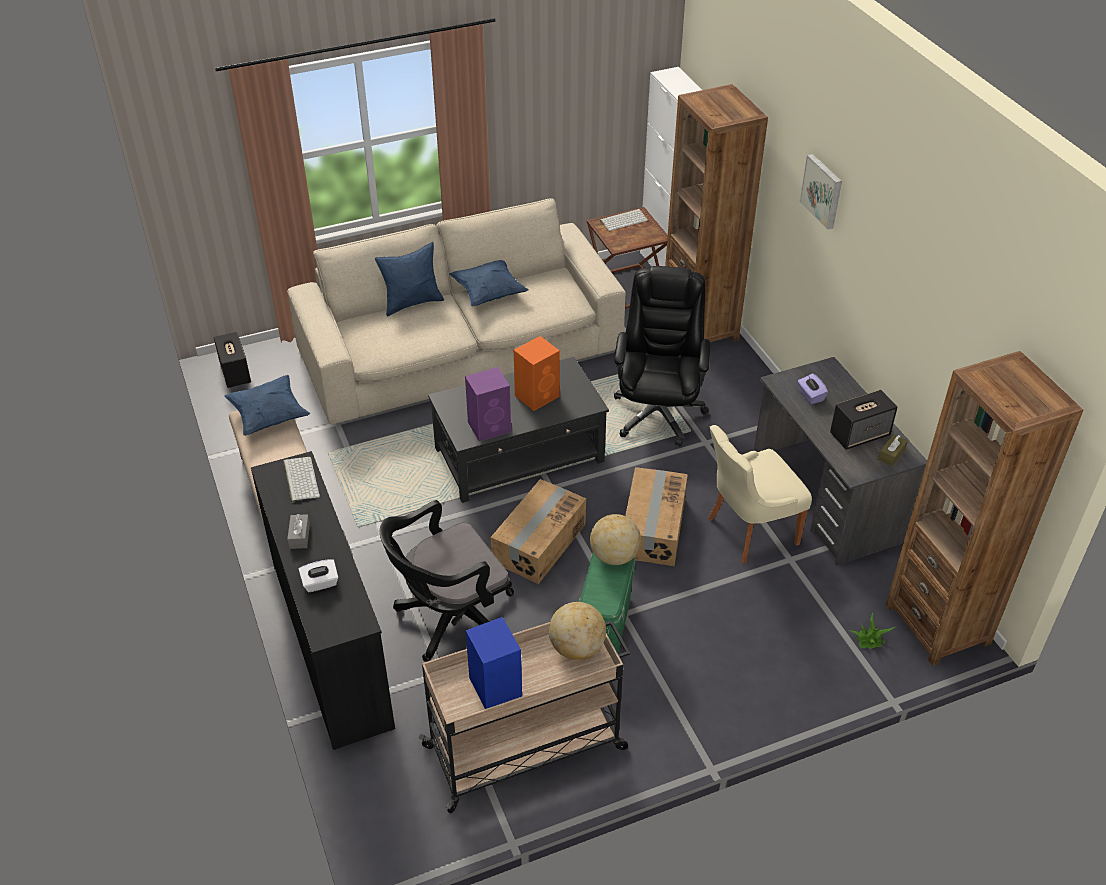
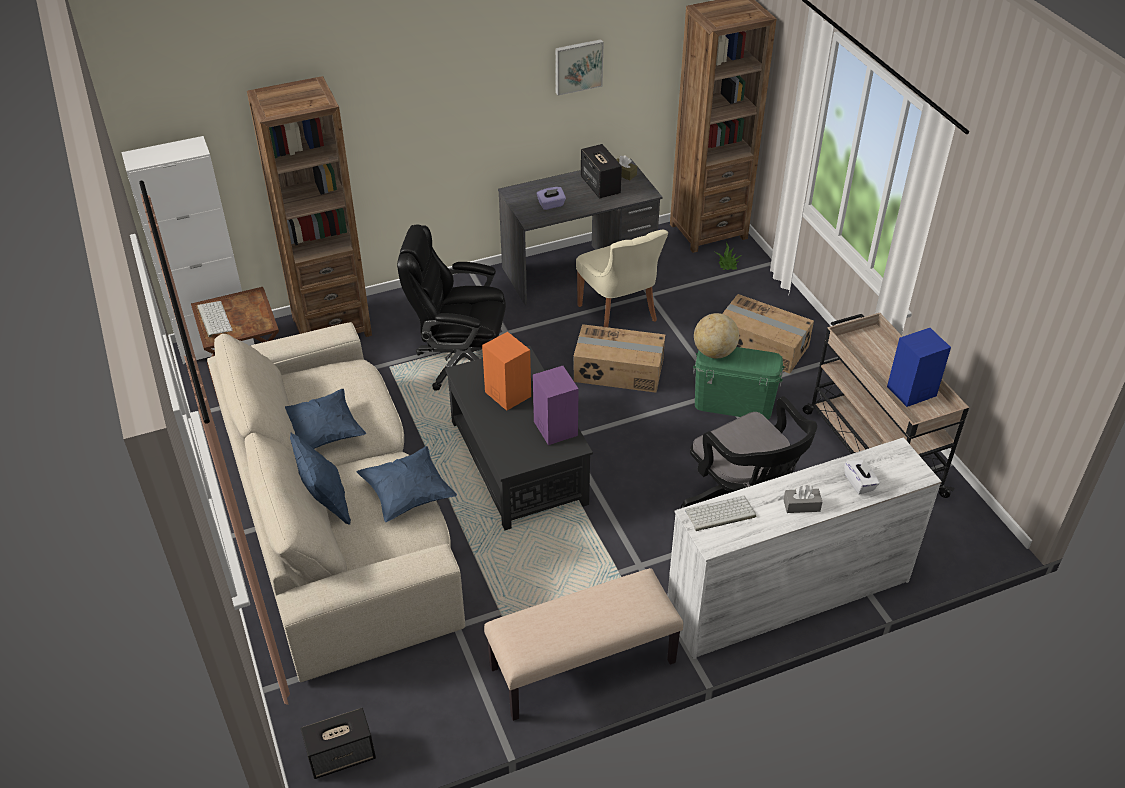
camera: 90 degrees left, 0 degrees up
(269, 416) = (527, 628): blue pillow -> blue pillow (408, 495)
(332, 643) = (787, 596): black dresser -> white dresser
(538, 543) = (641, 446): cardboard box -> cardboard box (761, 346)
(577, 648) = (858, 346): globe -> none
(823, 191) = (422, 79): picture -> picture (578, 66)

